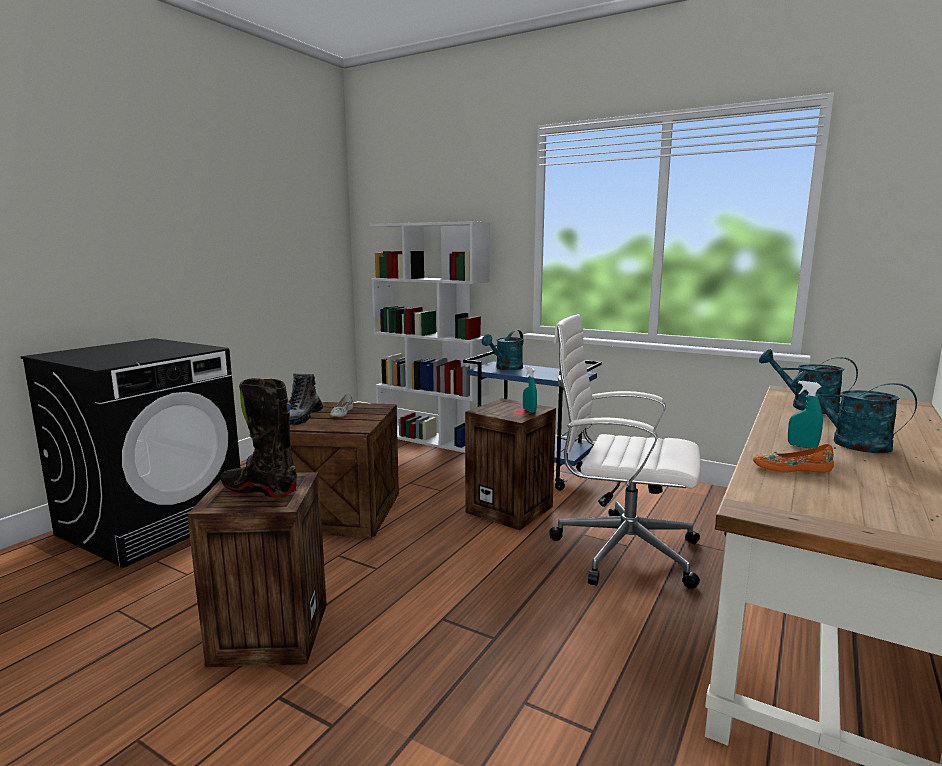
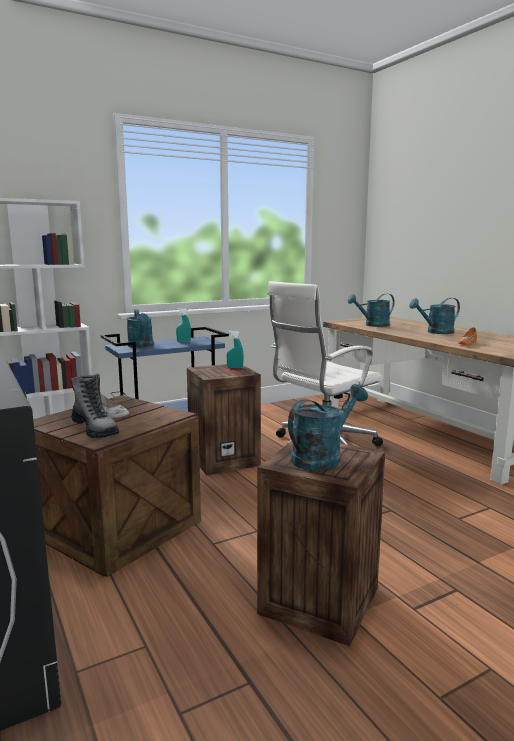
camera: 60 degrees left, 0 degrees up
(260, 489) = (322, 457): black boot -> turquoise watering can
(802, 446) = (436, 337): turquoise spray bottle -> turquoise spray bottle (183, 341)

